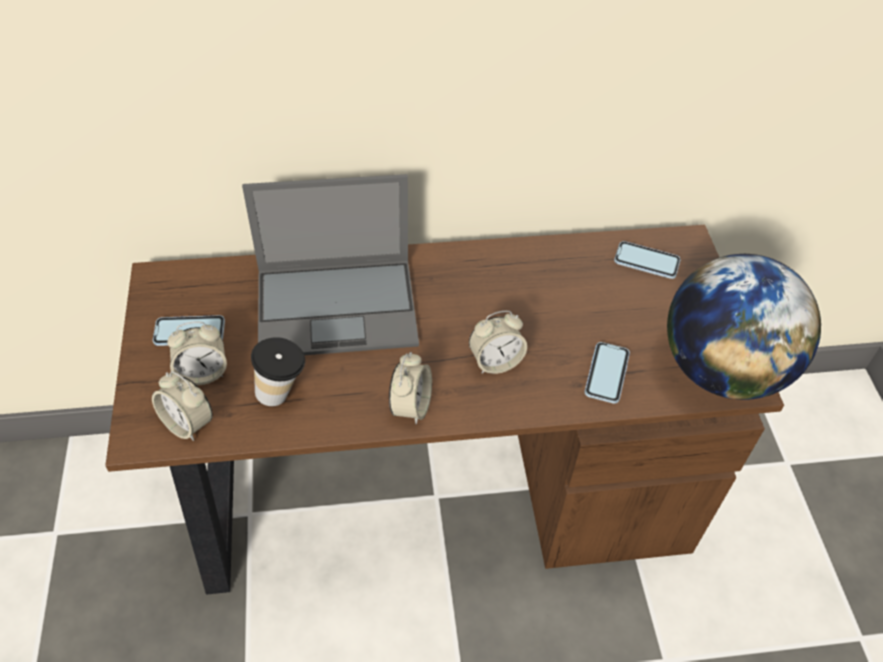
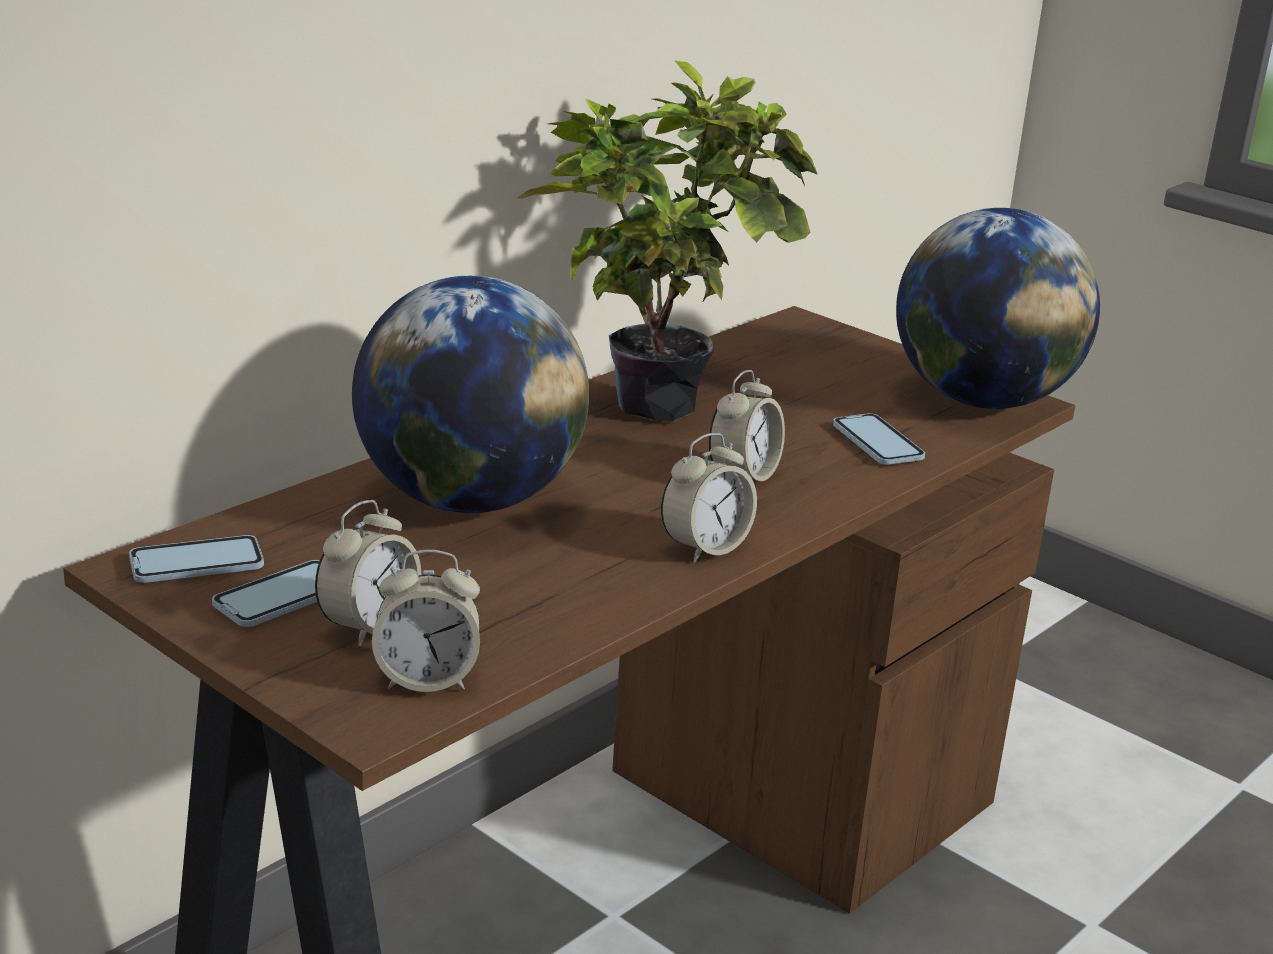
camera: 40 degrees left, 25 degrees down
(283, 393) = (520, 600): cup -> none
(339, 306) = (469, 500): laptop -> globe
(411, 406) = (705, 547): alarm clock -> alarm clock turned 75 degrees clockwise
(523, 275) = (661, 400): none -> potted plant
(646, 261) = (780, 349): phone -> phone (196, 563)

